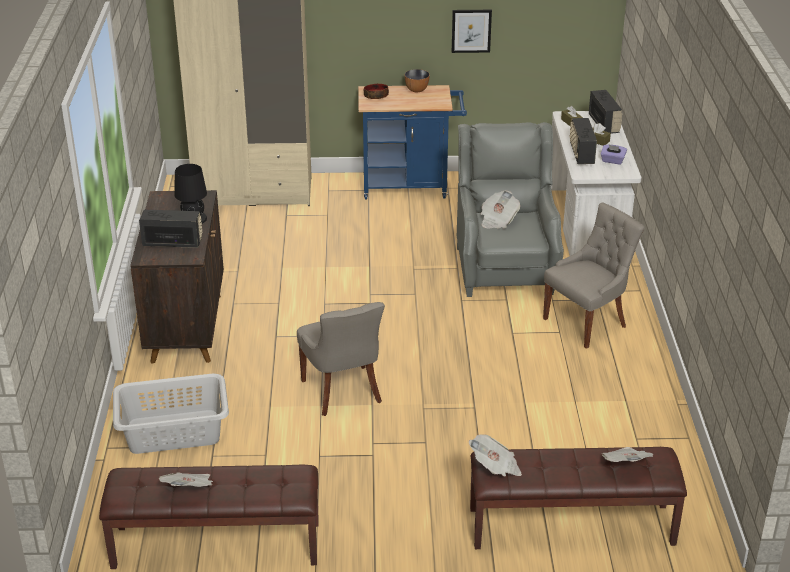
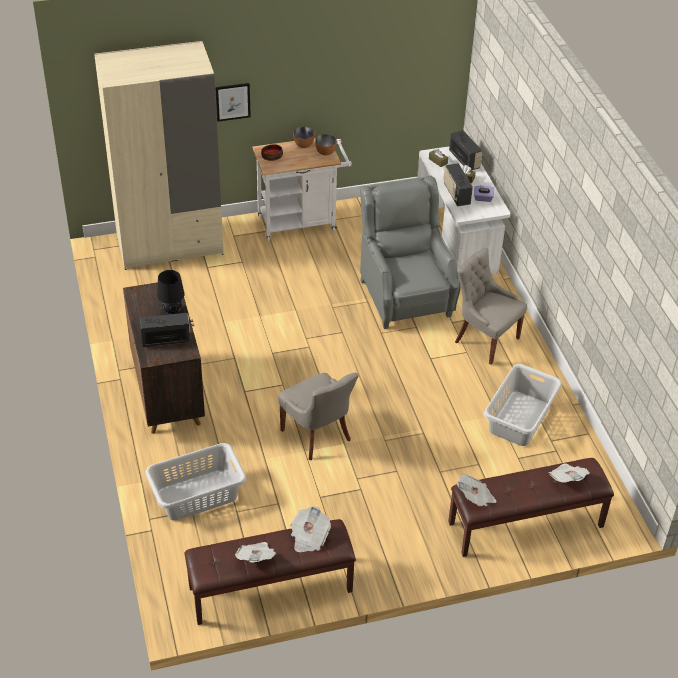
camera: 15 degrees left, 10 degrees up
(410, 186) = (301, 222): blue cart -> white cart
(438, 99) = (325, 152): none -> bowl
(471, 30) = (346, 90): picture -> picture (233, 101)
(497, 220) = (402, 264): newspaper -> newspaper (309, 537)
(587, 322) = (485, 340): grey chair -> grey chair turned 90 degrees counterclockwise
(602, 409) = (518, 418): none -> grey laundry basket

